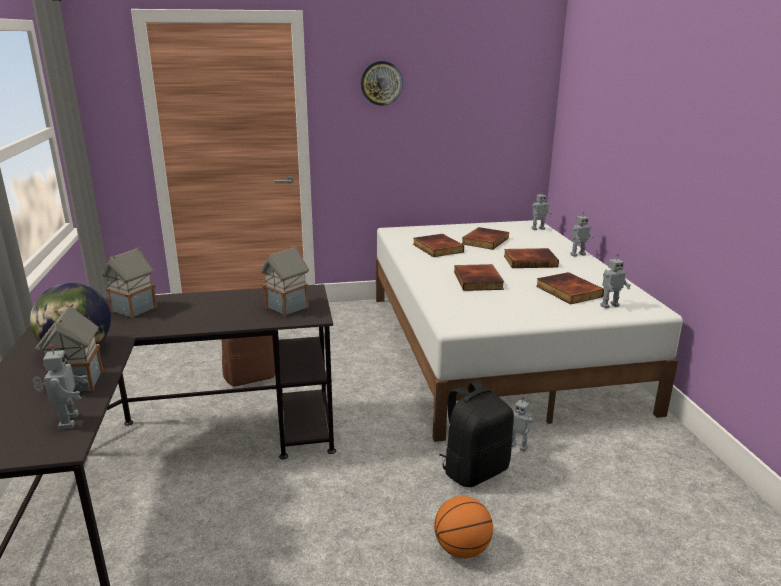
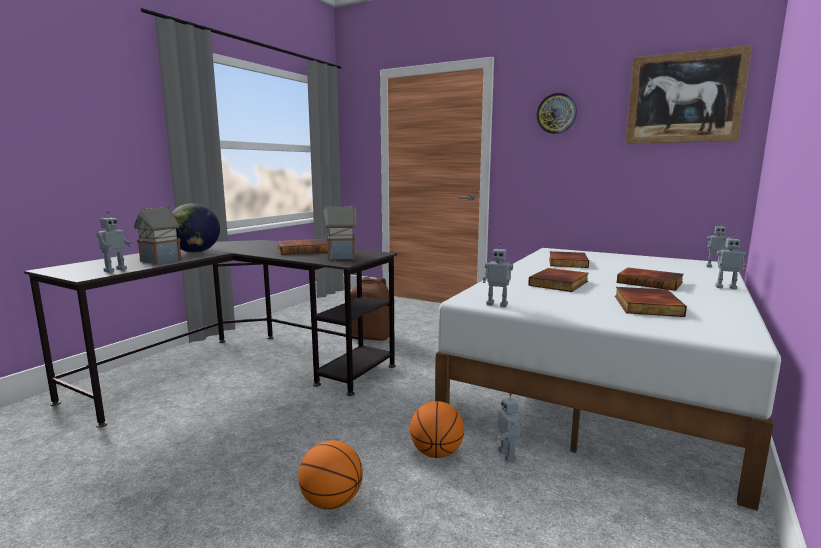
camera: 40 degrees right, 10 degrees down
(133, 310) = (263, 245): toy house -> none
(474, 470) = (436, 453): black backpack -> basketball
(484, 241) = (628, 265): book -> book (303, 250)
(497, 74) = (684, 98): none -> picture
(609, 305) = (677, 323): toy robot -> toy robot (497, 304)

